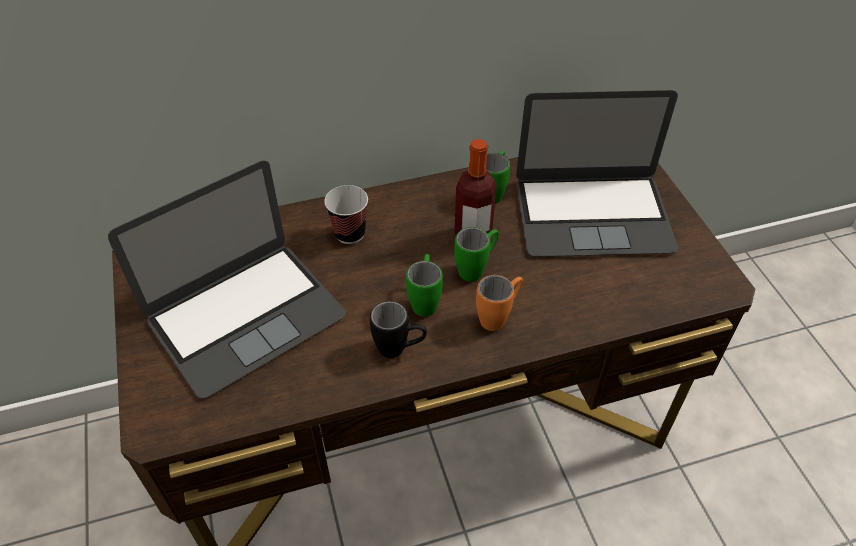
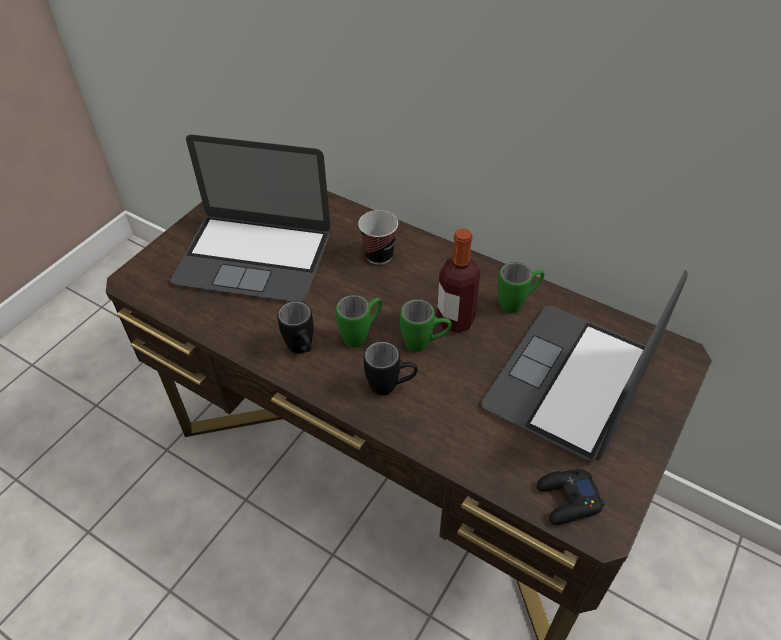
camera: 50 degrees right, 0 degrees up
(499, 316) = (391, 387): orange mug -> black mug
(593, 215) = (571, 380): laptop -> laptop turned 75 degrees clockwise
(690, 287) = (567, 500): none -> black game controller

